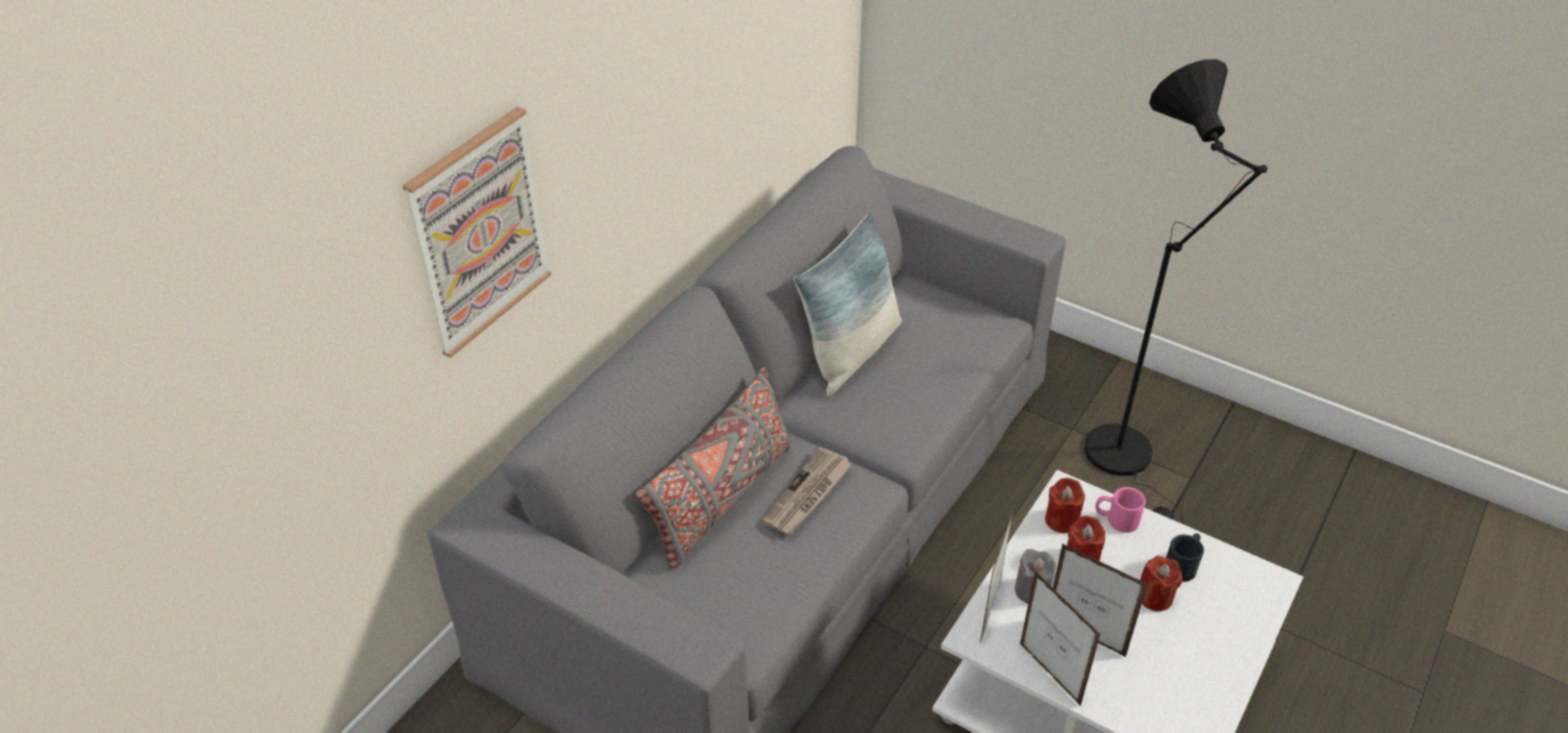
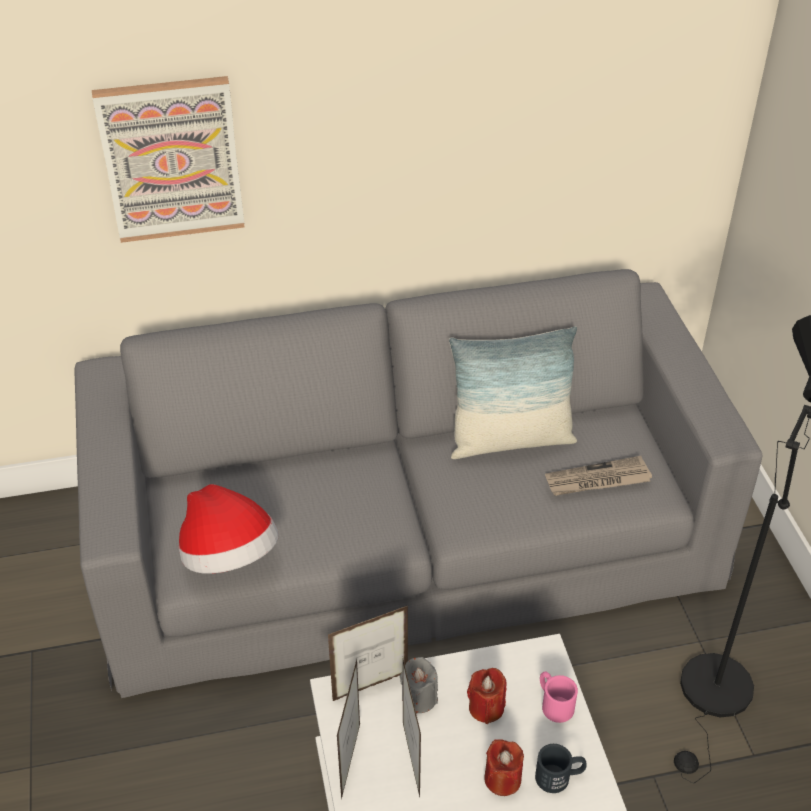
camera: 45 degrees right, 0 degrees up
(720, 499) = (291, 474): grey pillow -> none
(763, 602) = (229, 557): none -> hat
(807, 495) = (347, 512): newspaper -> newspaper (597, 480)
(1061, 520) = (510, 670): red candle -> none

